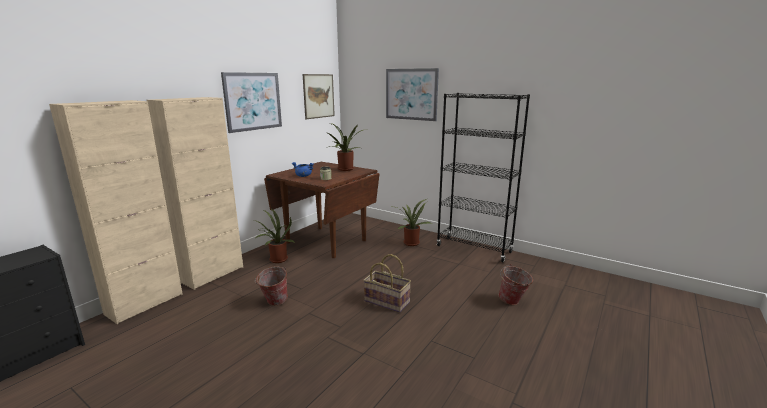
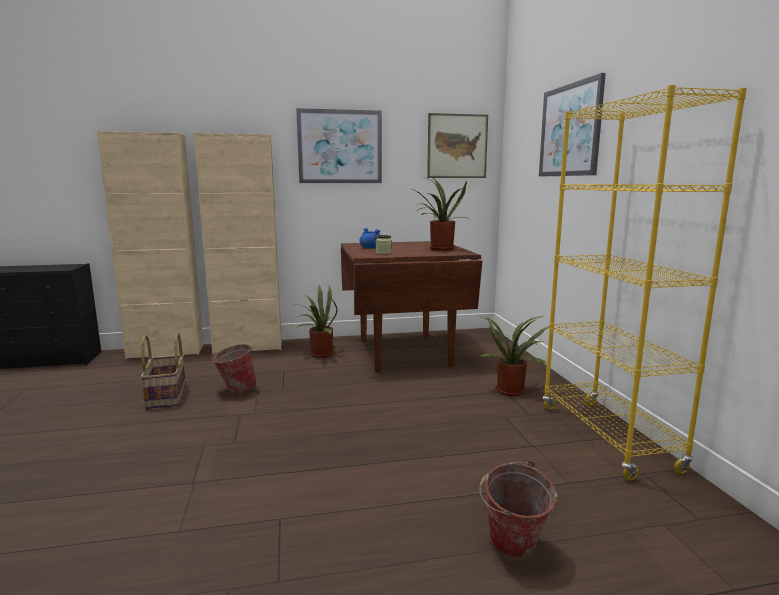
camera: 45 degrees right, 5 degrees down
(387, 301) = (333, 443): basket -> basket (167, 396)
(474, 249) = (607, 437): black bookcase -> yellow bookcase

